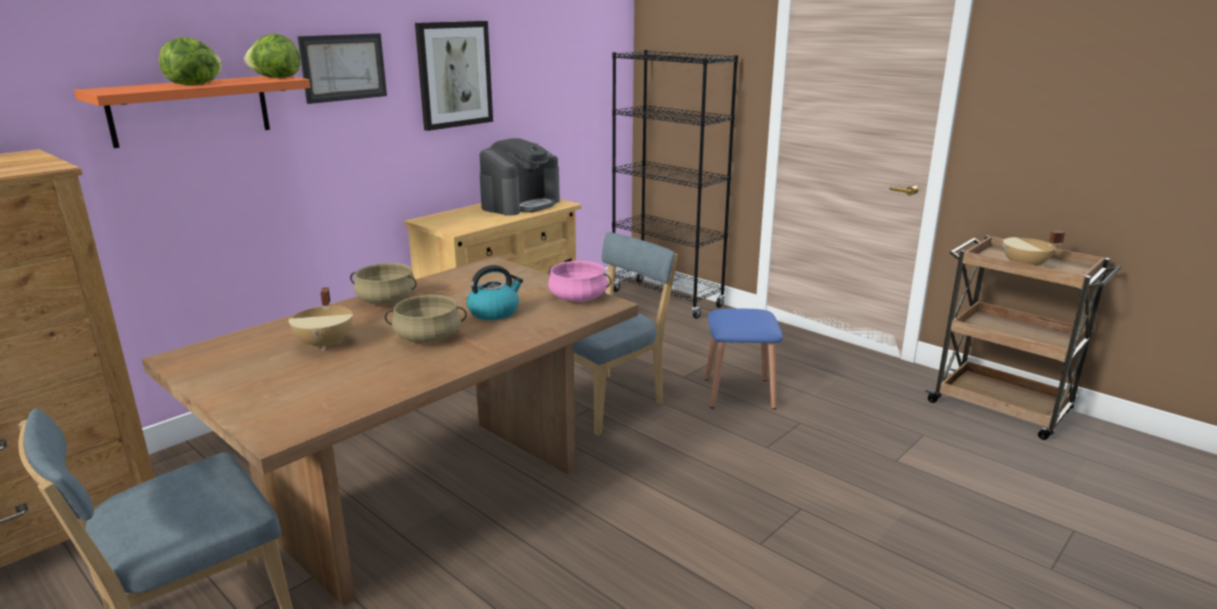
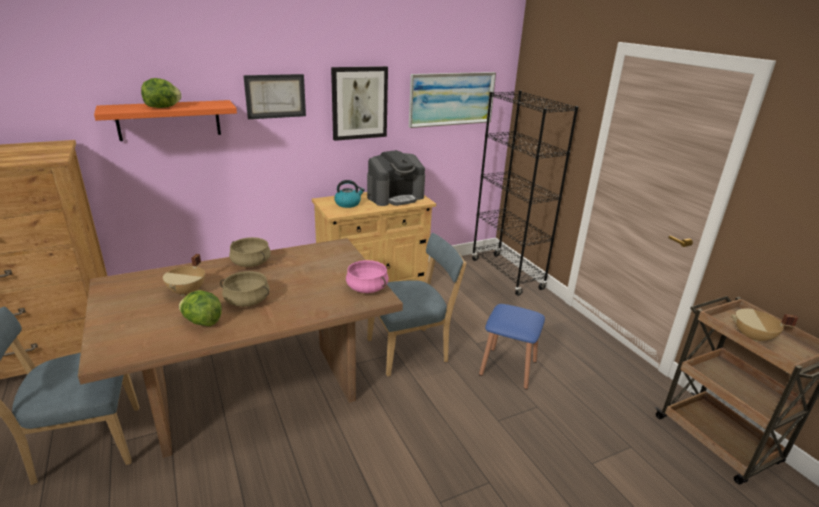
camera: 20 degrees right, 5 degrees up
(276, 78) = (219, 104): lettuce -> lettuce (202, 322)
(494, 312) = (304, 288): kettle -> kettle (348, 204)
(565, 65) = (451, 99): none -> picture

